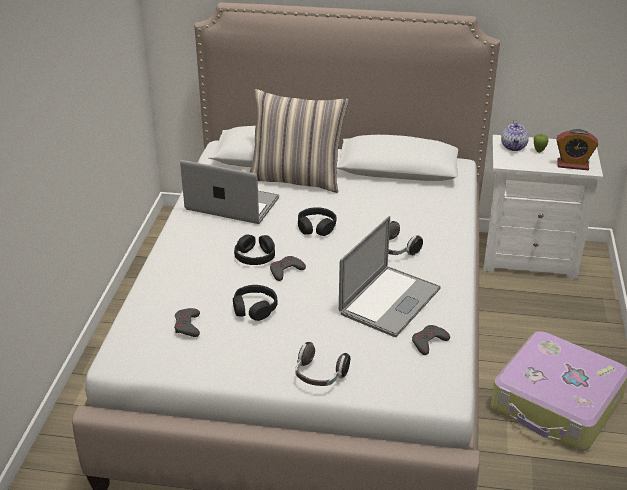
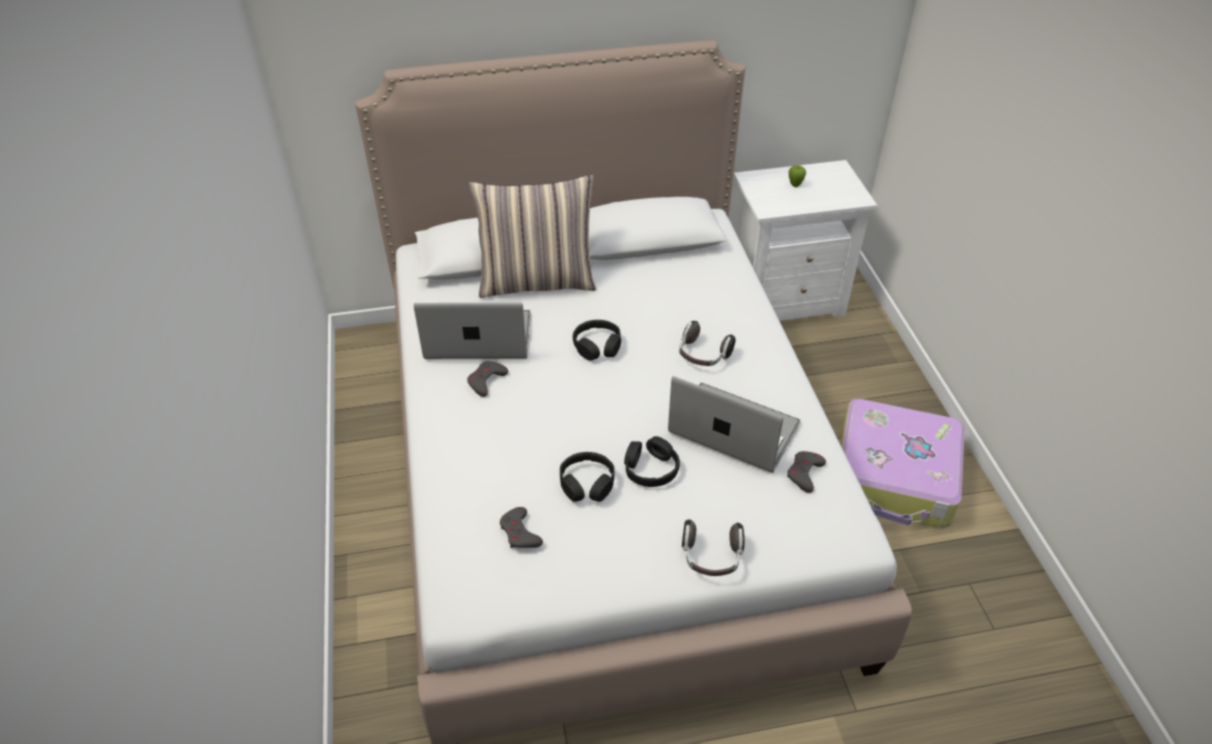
camera: 20 degrees left, 10 degrees up
(255, 256) = (547, 407): black headphones -> black headphones (650, 469)
(286, 271) = (594, 418): grey game controller -> grey game controller (486, 381)
(390, 301) = (734, 428): laptop -> laptop turned 75 degrees counterclockwise
(514, 147) = (765, 185): teapot -> none
(572, 165) = (839, 196): alarm clock -> none

